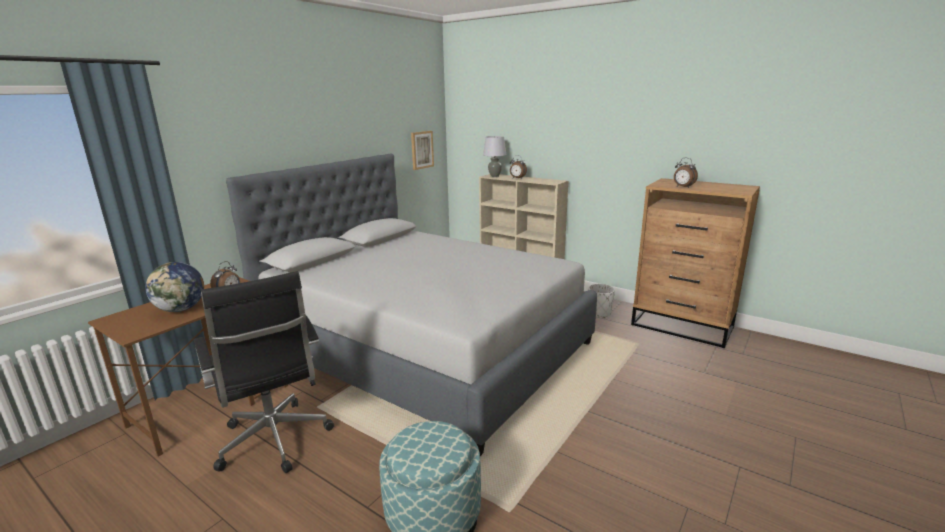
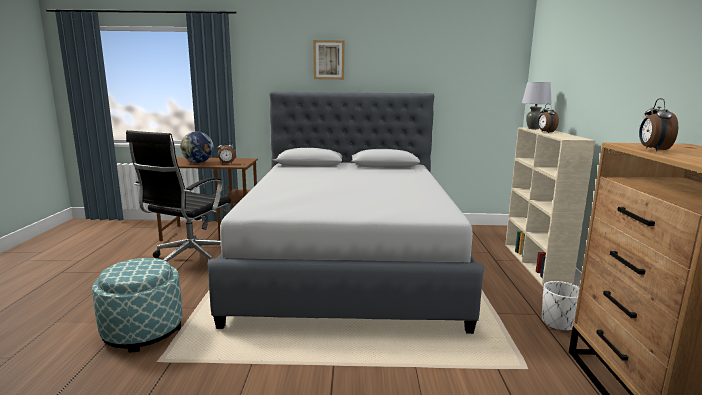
camera: 55 degrees right, 5 degrees down
(421, 150) = (483, 96): picture -> picture (329, 60)

